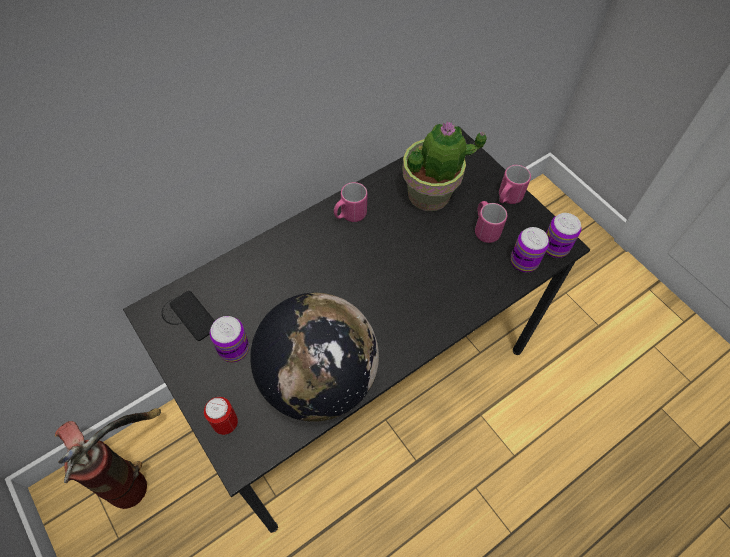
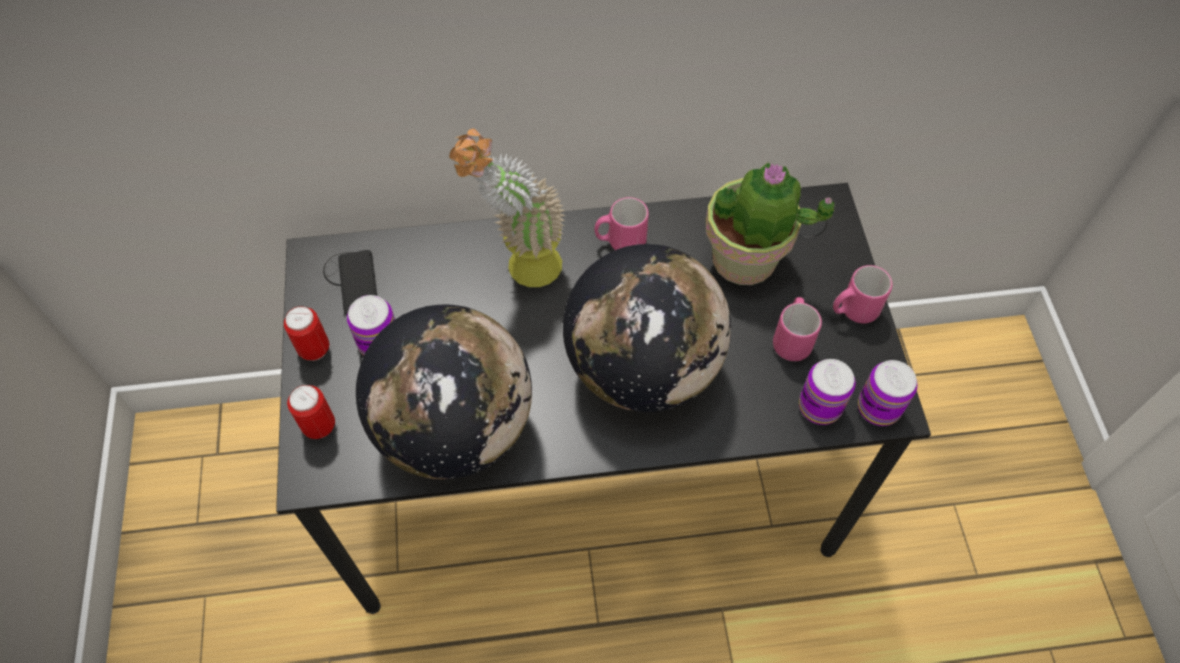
camera: 30 degrees right, 0 degrees up
(133, 472) = (253, 454): fire extinguisher -> none
(190, 374) = (314, 349): none -> can
(297, 258) = (520, 268): none -> potted plant
(411, 285) = (643, 368): none -> globe

